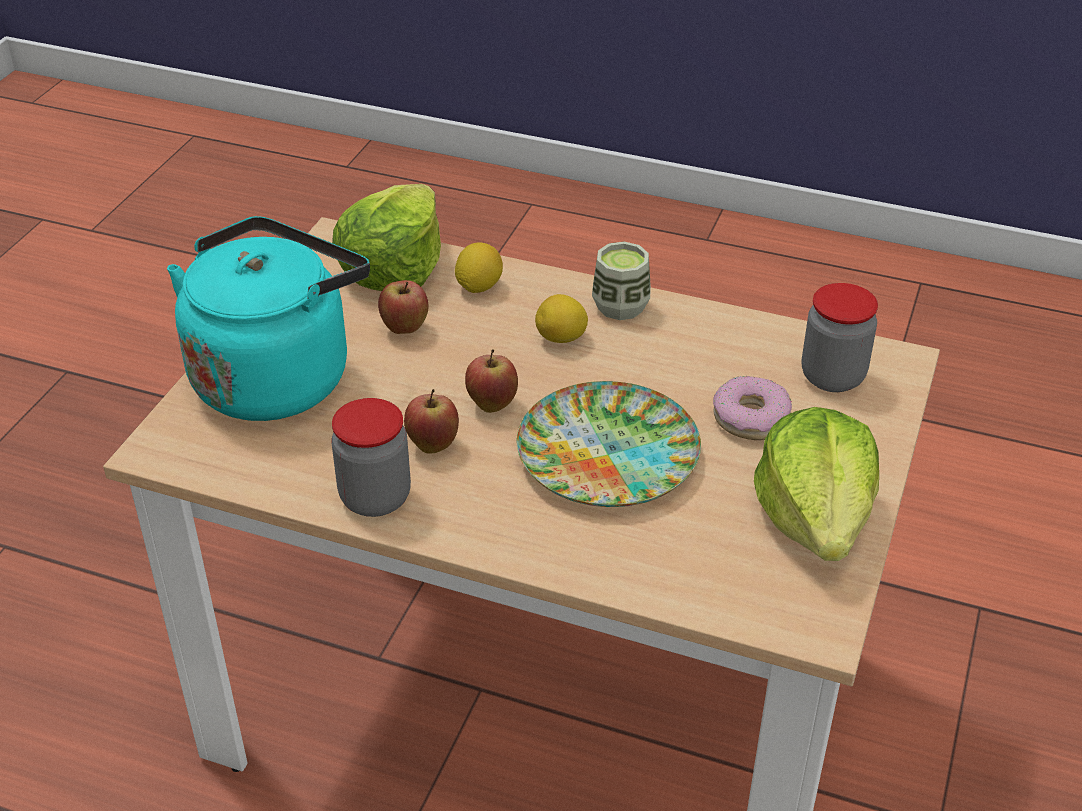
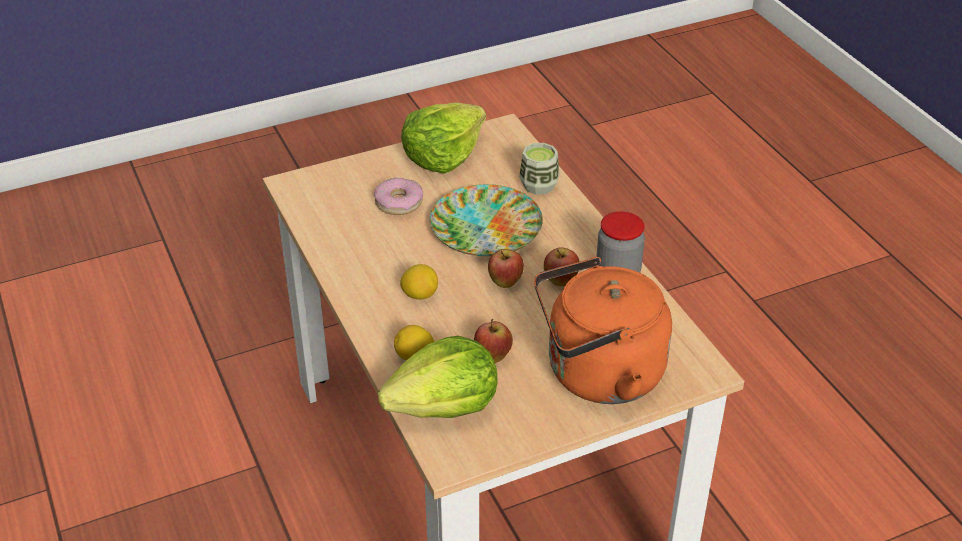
camera: 135 degrees left, 0 degrees up
(276, 375) = (597, 374): turquoise kettle -> orange kettle
(620, 306) = (361, 292): cup -> cup (539, 185)
(832, 377) = (331, 195): jar -> none

